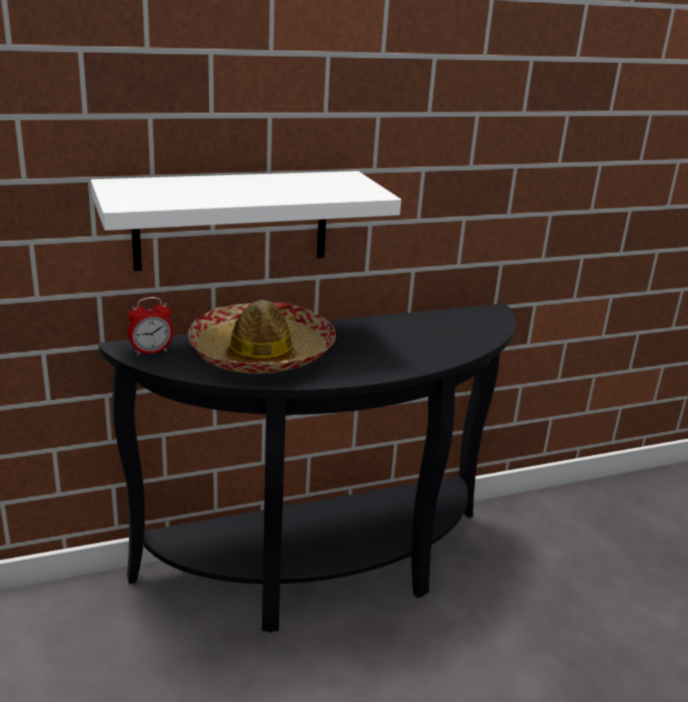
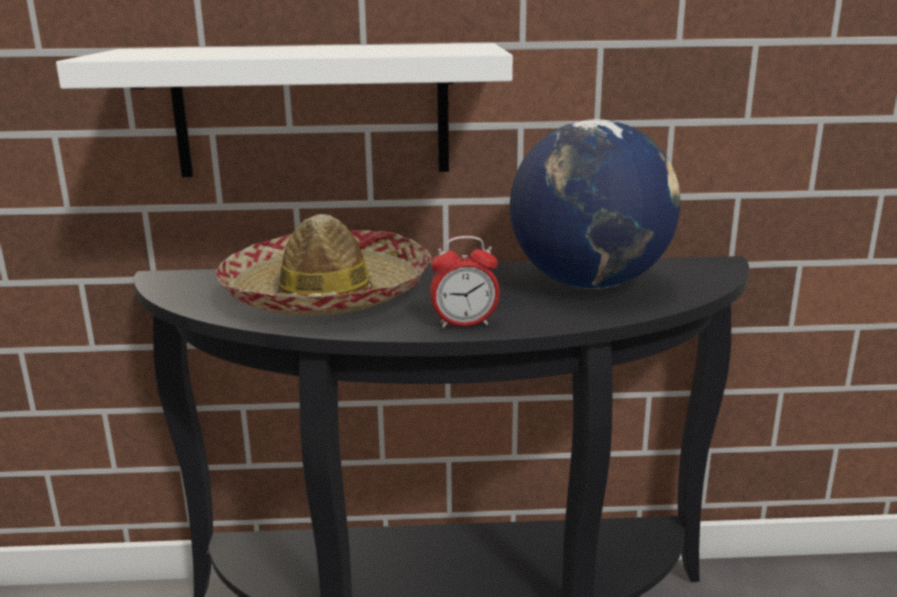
camera: 20 degrees right, 5 degrees down
(151, 351) = (187, 283): alarm clock -> alarm clock (464, 324)
(426, 332) = (589, 283): none -> globe

